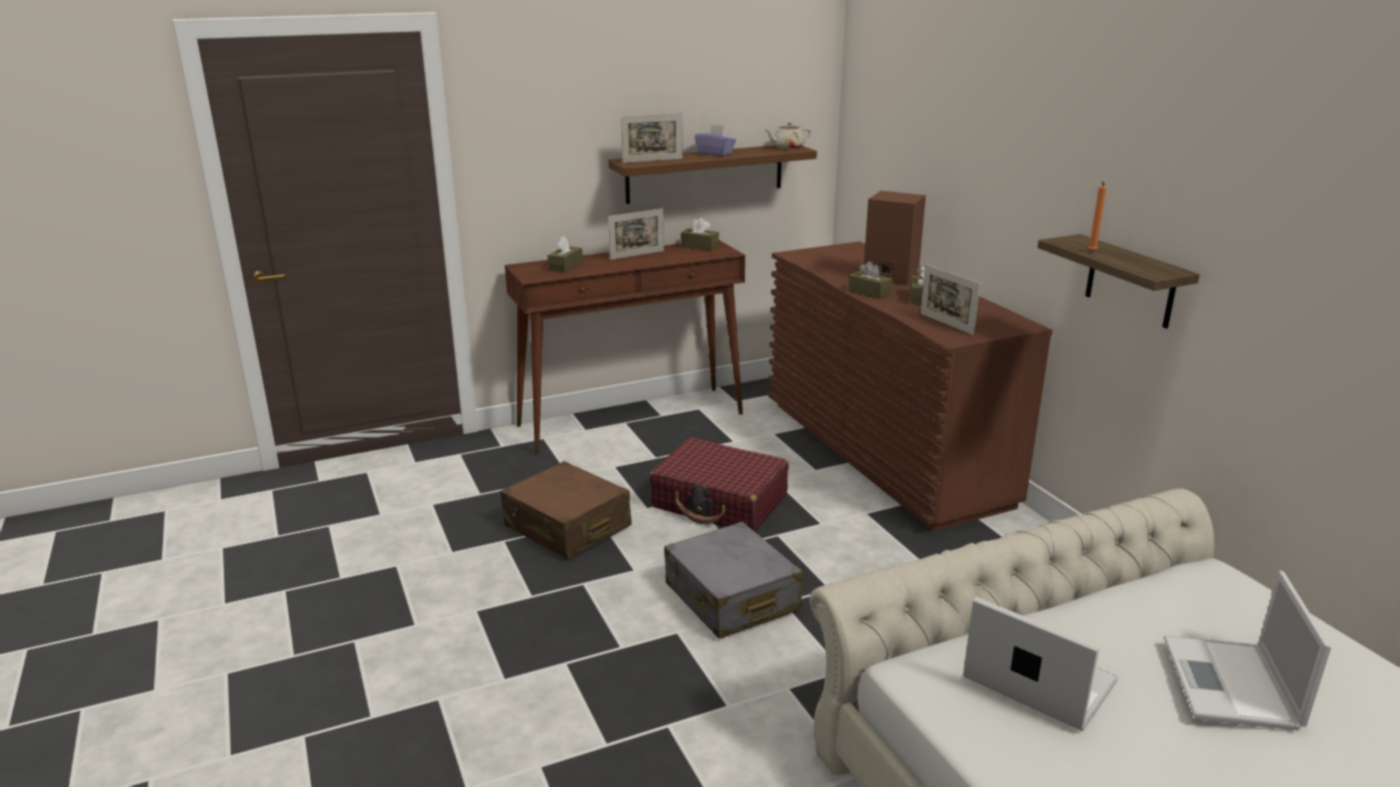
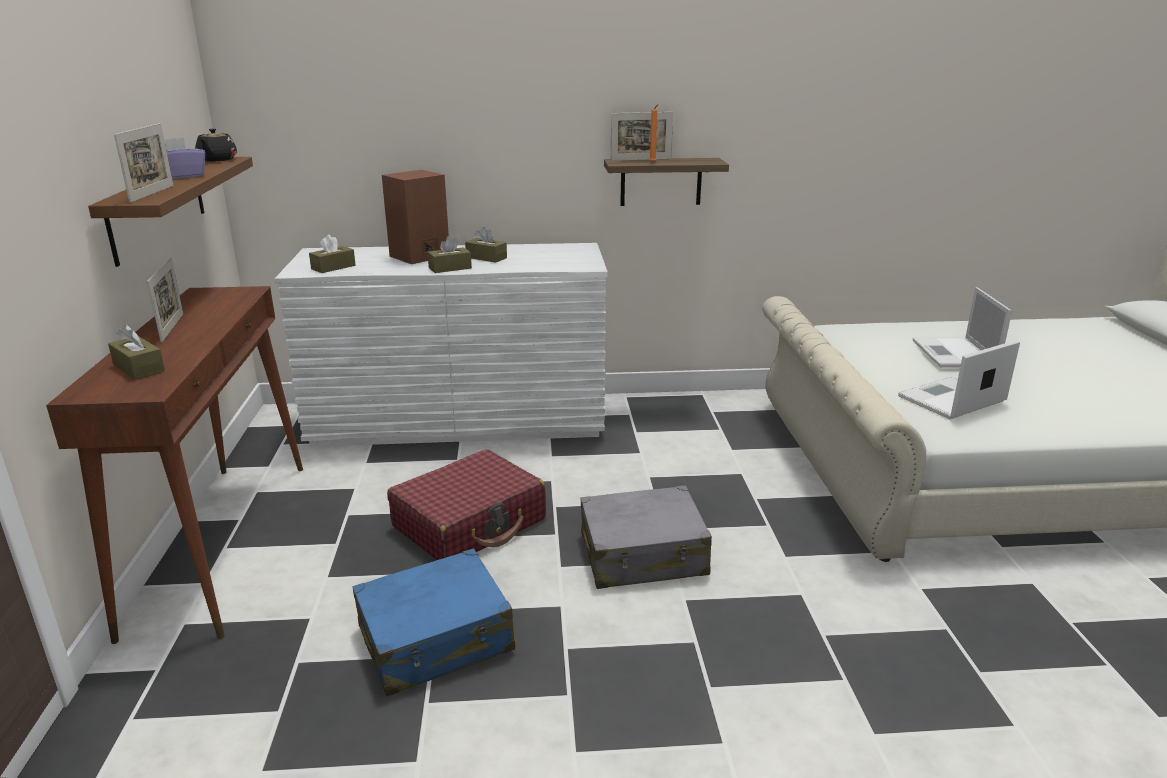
camera: 70 degrees left, 0 degrees up
(567, 527) = (436, 639): brown suitcase -> blue suitcase
(699, 246) = (201, 297): brown tissue box -> brown tissue box (333, 267)
(787, 148) = (217, 160): beige teapot -> black teapot
(884, 452) = (459, 422): brown dresser -> white dresser
(946, 324) = (554, 262): picture frame -> picture frame (641, 159)
(1231, 685) = (955, 354): laptop -> laptop turned 60 degrees clockwise

